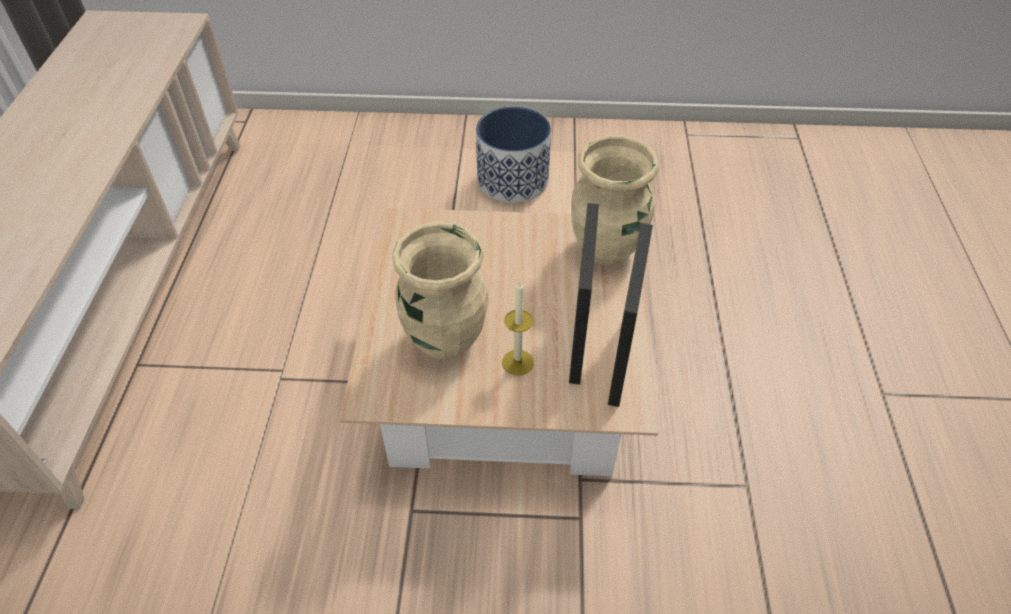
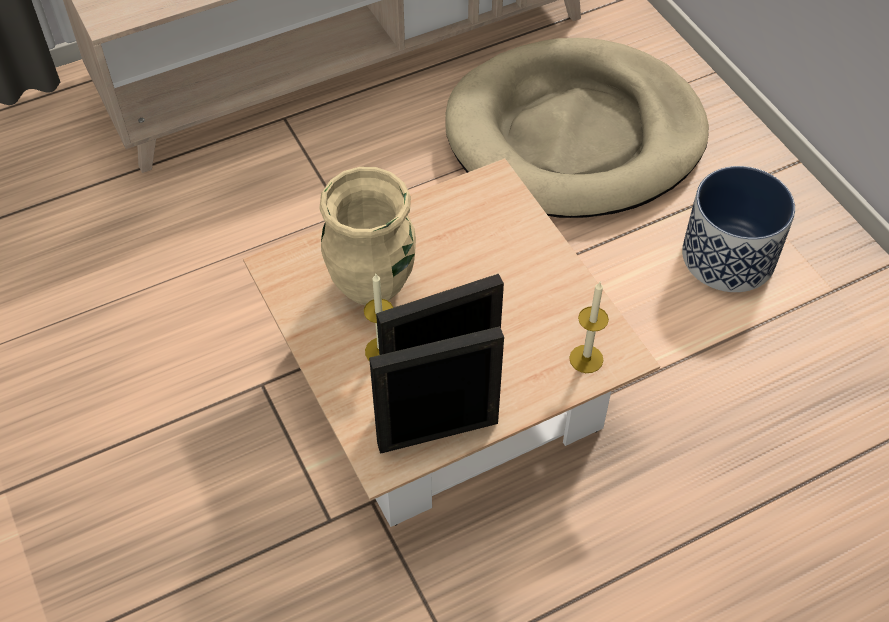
camera: 60 degrees right, 5 degrees up
(343, 200) = (575, 136): none -> beige dog bed
(607, 248) = (586, 359): beige vase -> candle

